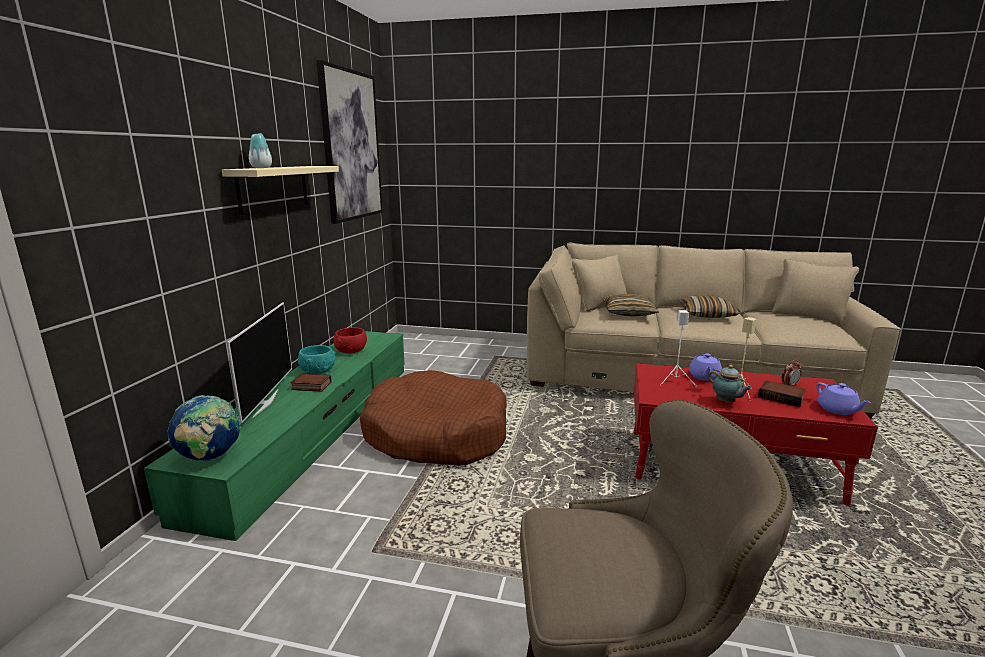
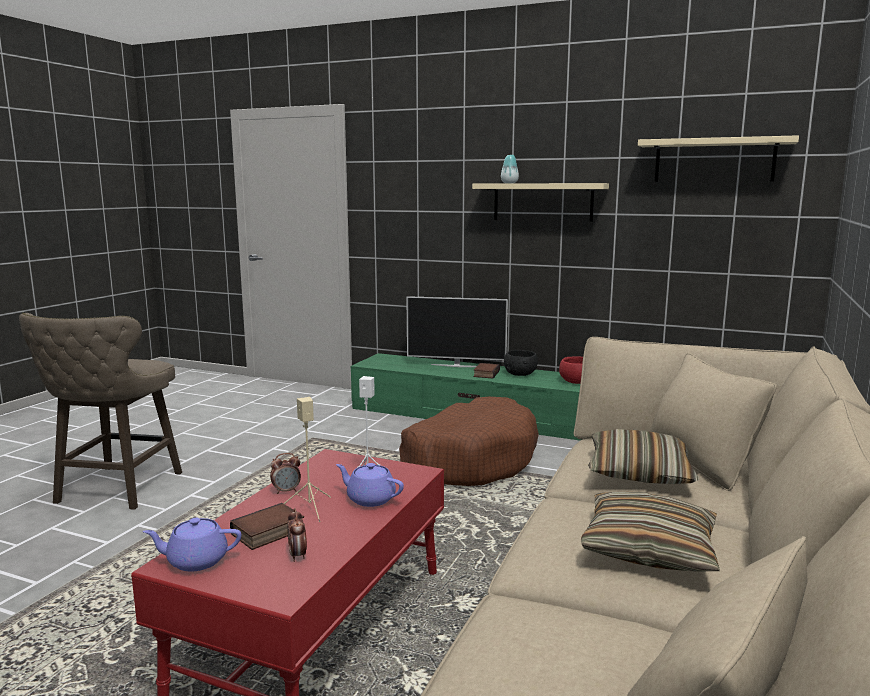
camera: 100 degrees right, 5 degrees down
(210, 458) = (379, 361): globe -> none
(318, 371) = (520, 374): turquoise bowl -> black bowl
(351, 146) = (714, 160): picture -> beige shelf
(726, 402) = (286, 491): teapot -> alarm clock

